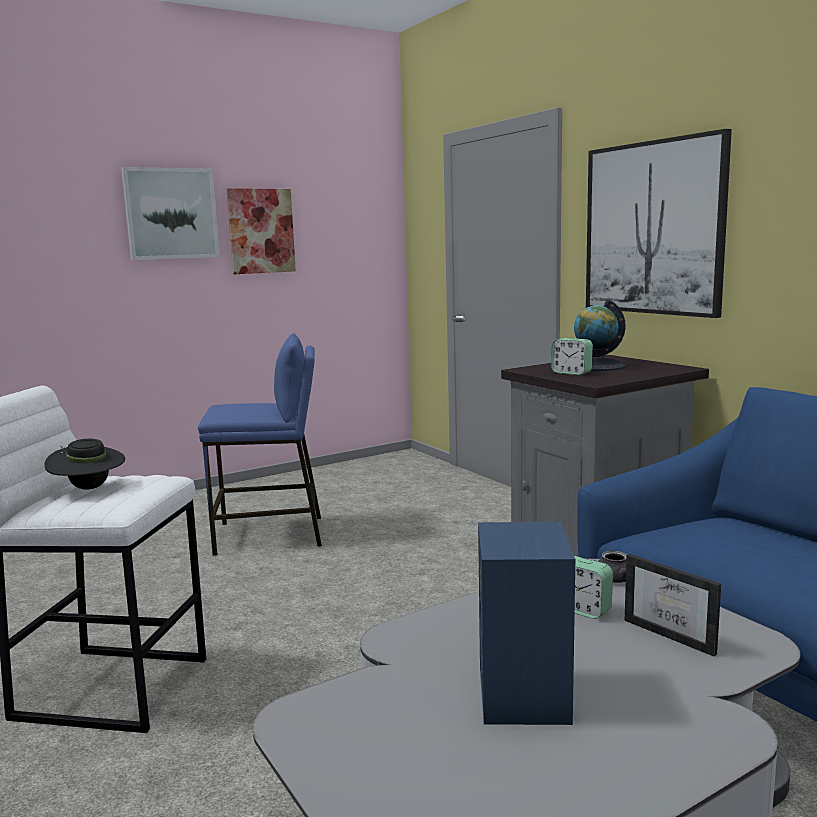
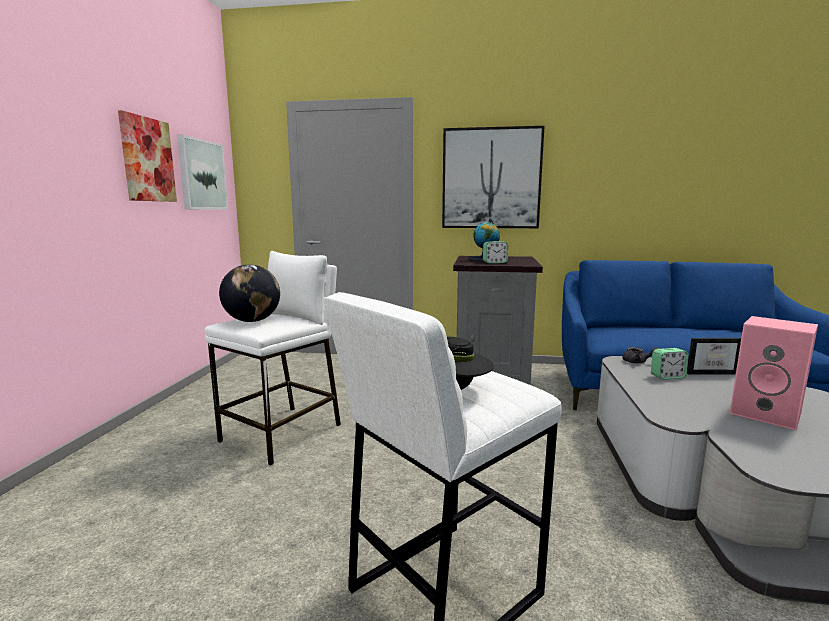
camera: 50 degrees left, 0 degrees up
(171, 214) = (70, 126): picture -> picture (202, 175)
(237, 406) = (252, 321): none -> globe
(270, 535) = (283, 433): blue stool -> white stool
(526, 697) = (767, 414): blue speaker -> pink speaker

